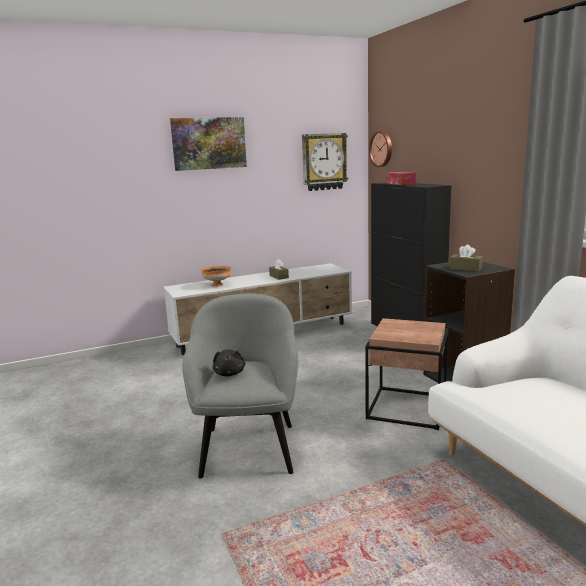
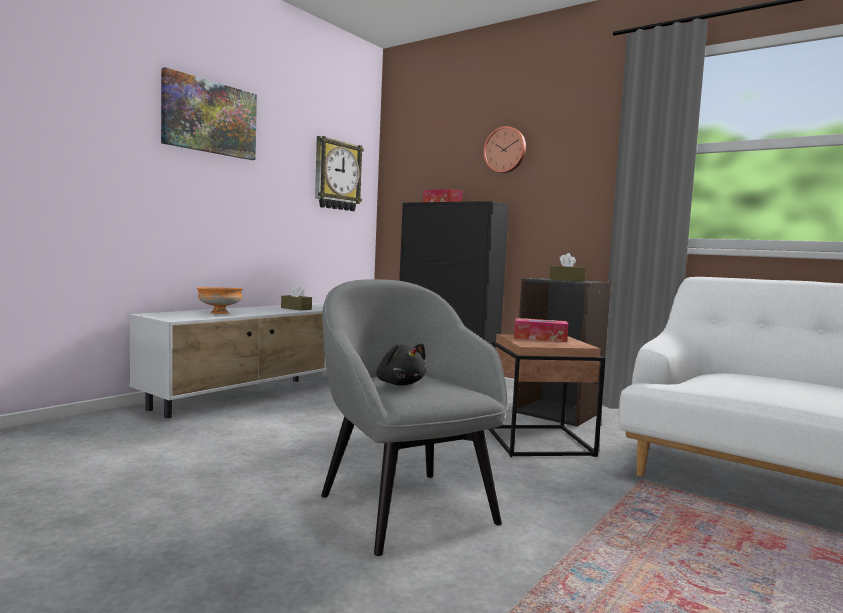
camera: 30 degrees left, 10 degrees down
(382, 149) = (402, 170): wall clock -> wall clock (505, 150)
(410, 326) = (540, 338): none -> tissue box

